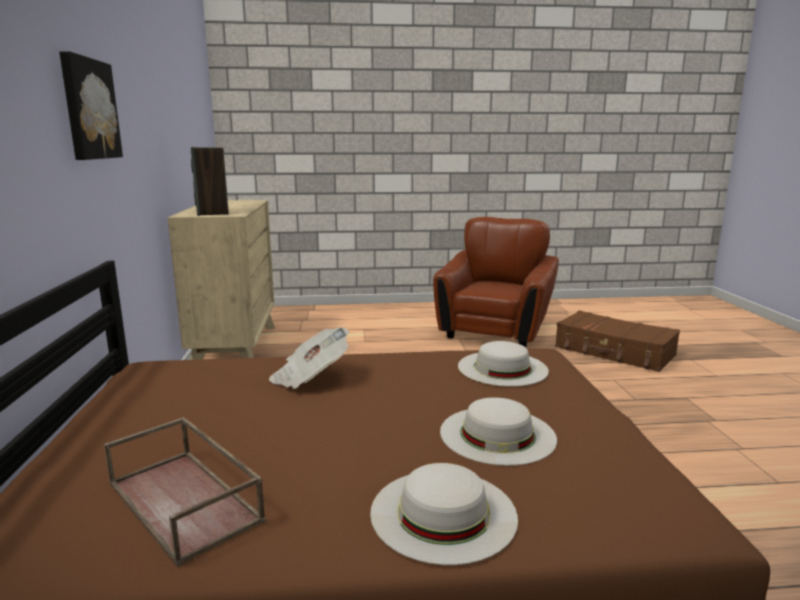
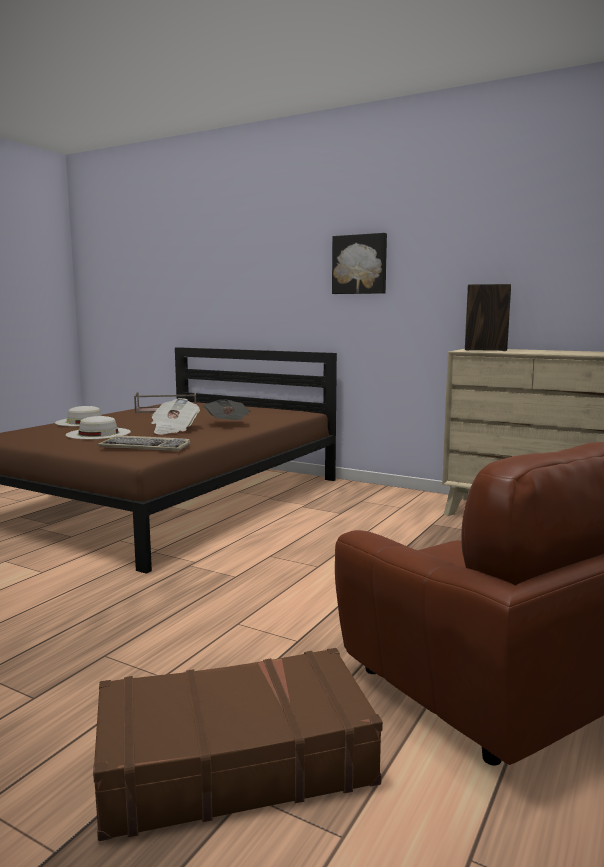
camera: 125 degrees right, 5 degrees down
(392, 396) = (174, 430): none -> newspaper
(502, 368) = (146, 447): white hat -> keyboard

